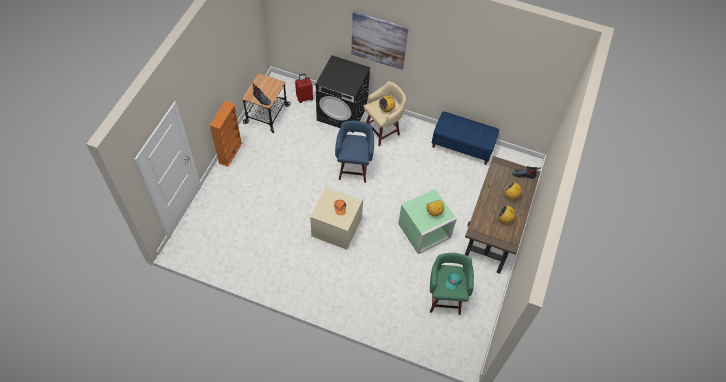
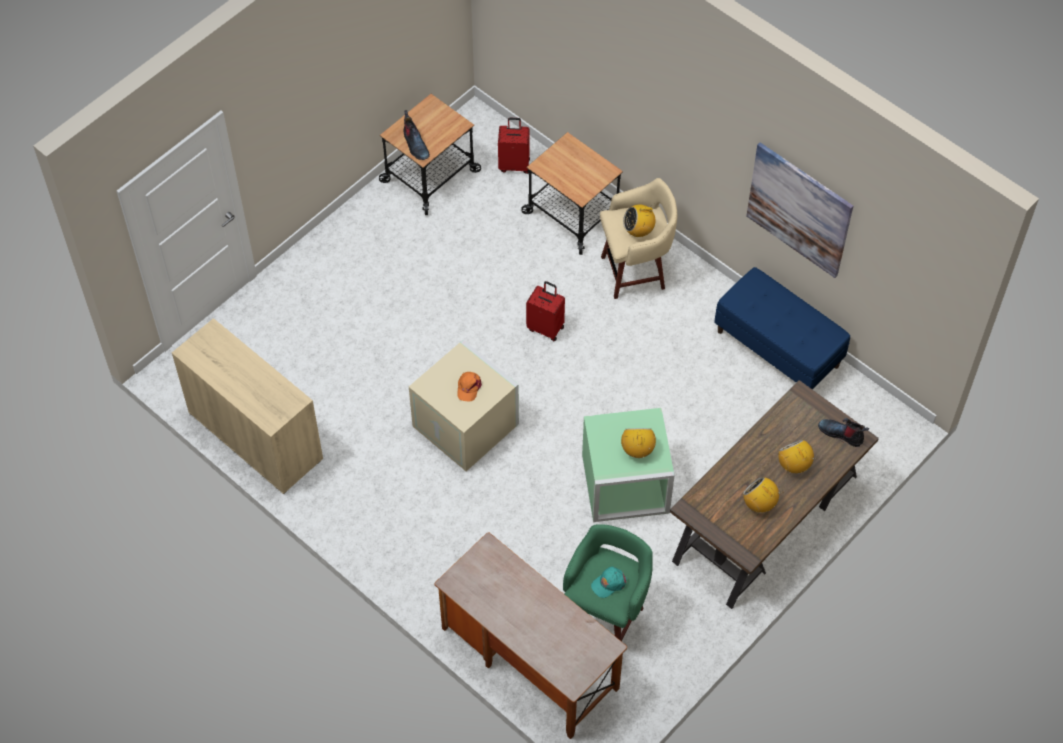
camera: 25 degrees right, 0 degrees up
(230, 153) = (333, 230): orange bookcase -> none
(234, 266) = (256, 436): none -> beige cabinet
(342, 113) = (573, 214): black washing machine -> cart
(353, 169) = (546, 328): blue stool -> red suitcase
(379, 40) = (651, 96): picture -> picture (799, 209)
(419, 331) = (529, 658): none -> desk

